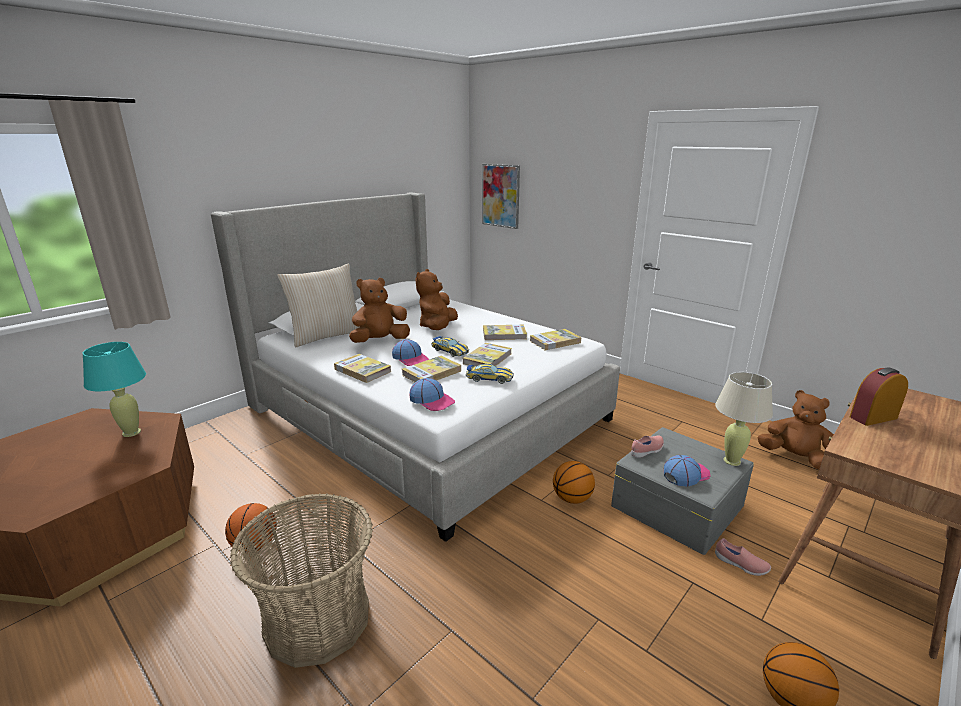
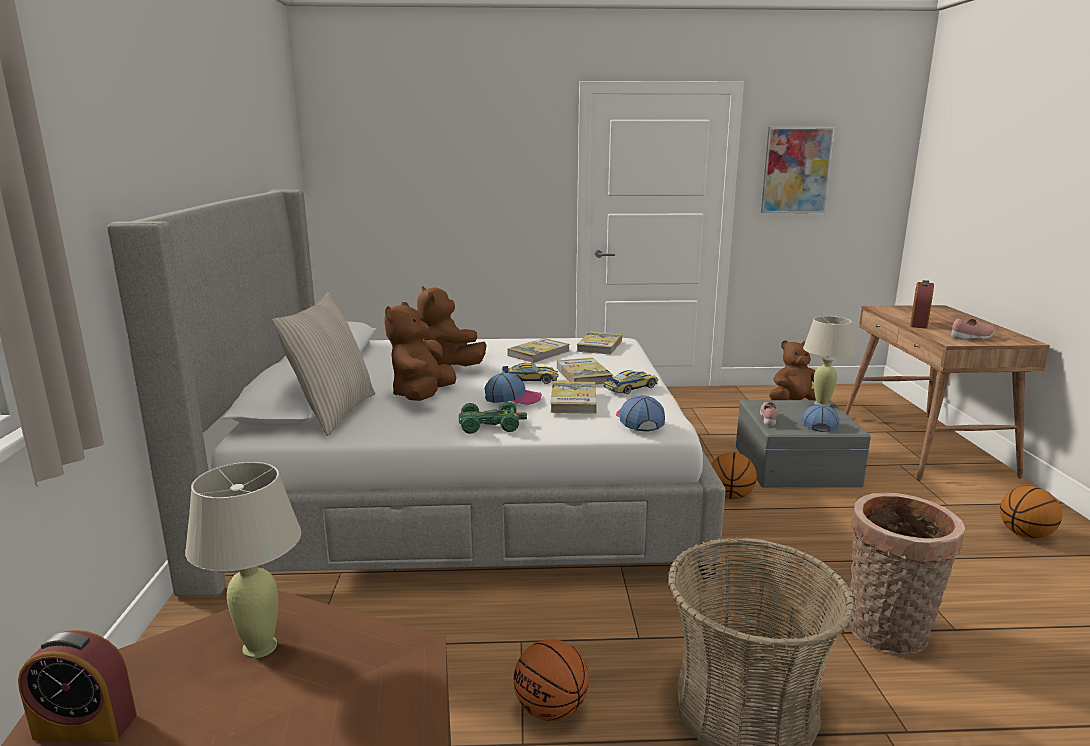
camera: 45 degrees left, 5 degrees down
(59, 431) = (85, 726): none -> alarm clock
(131, 432) = (260, 647): turquoise table lamp -> beige table lamp
(362, 370) = (491, 425): book -> green toy car
(432, 400) = (639, 420): cap -> cap turned 90 degrees counterclockwise
(477, 657) = (887, 634): none -> basket
(501, 196) = (368, 191): picture -> picture (796, 170)
(740, 565) = (887, 481): pink shoe -> pink shoe (972, 337)

